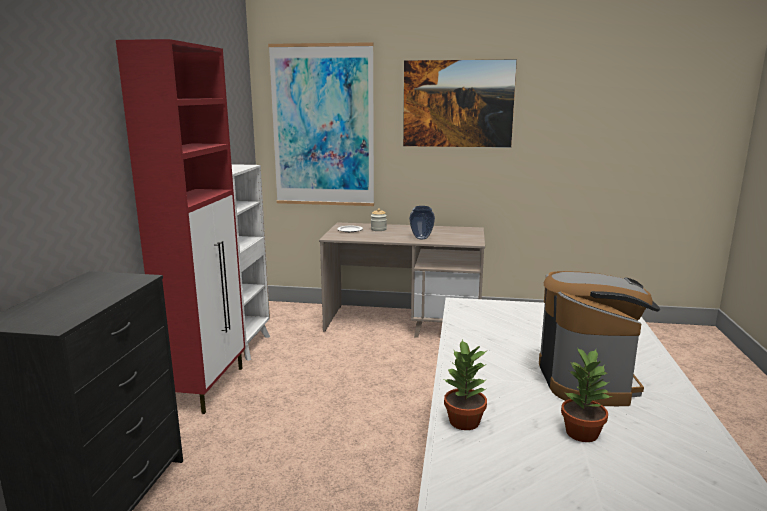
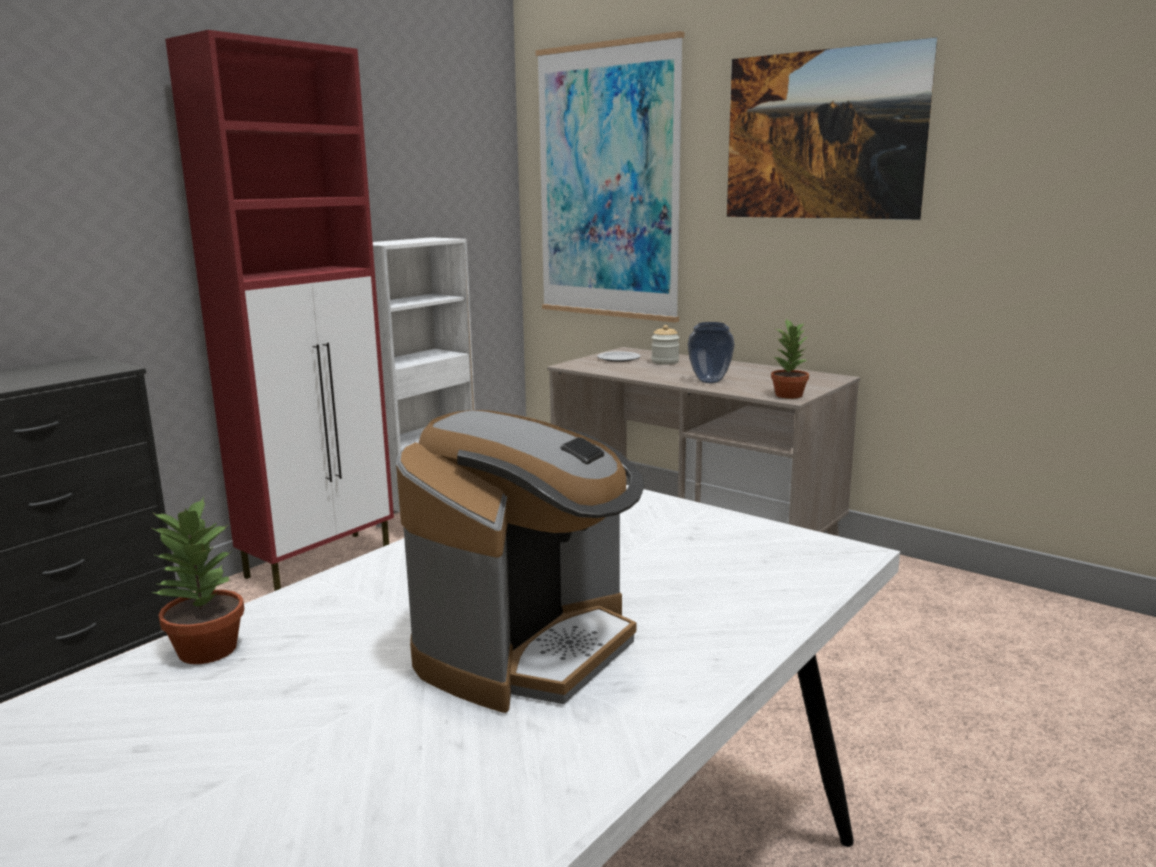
camera: 30 degrees right, 0 degrees up
(581, 432) = (331, 726): potted plant -> potted plant (789, 395)

